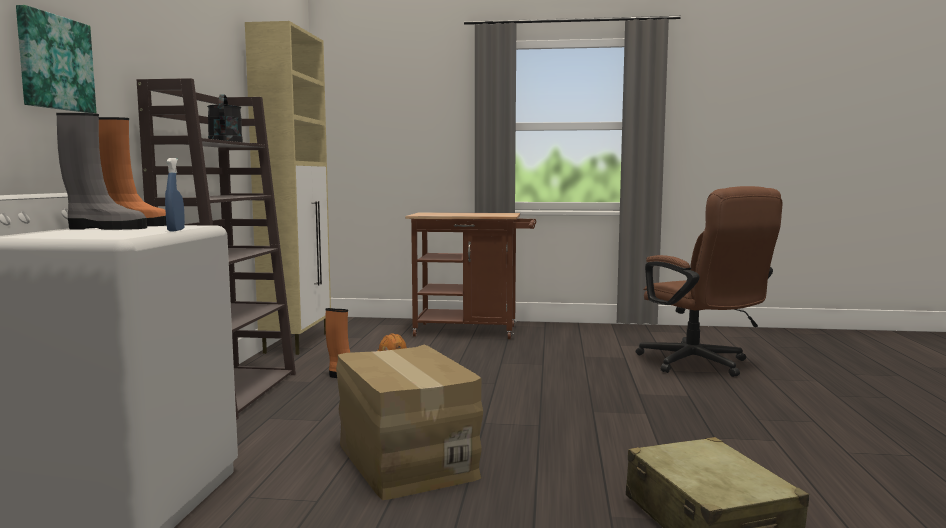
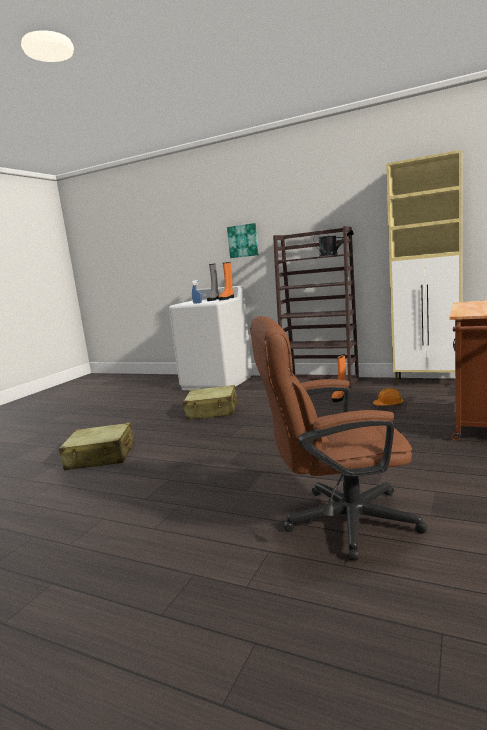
camera: 110 degrees right, 5 degrees up
(404, 460) = (212, 411): cardboard box -> beige suitcase

